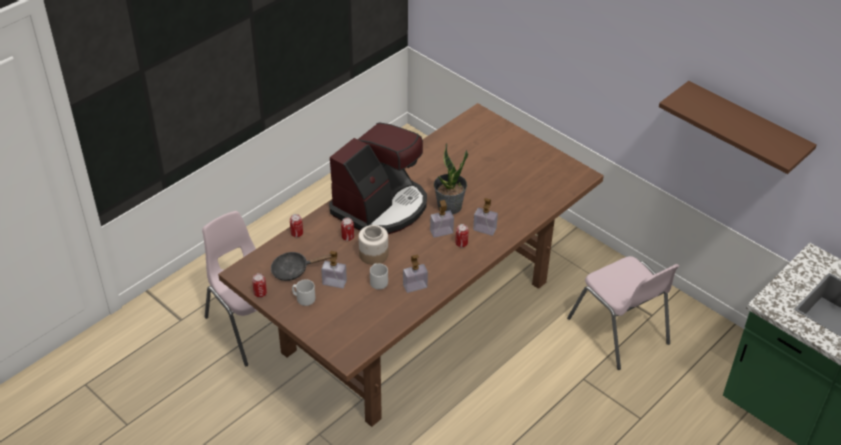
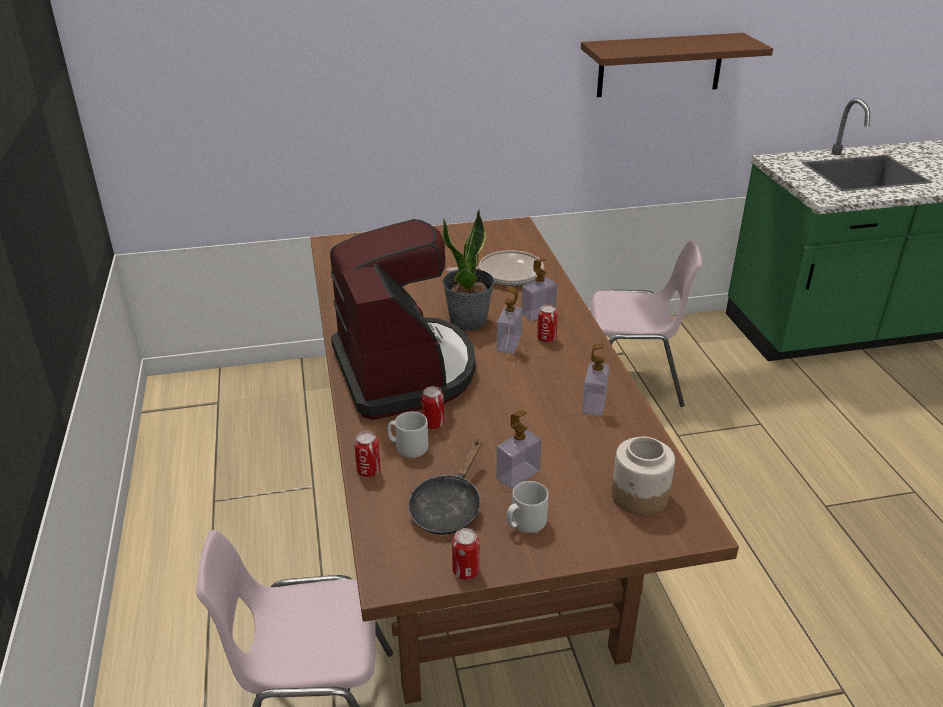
camera: 55 degrees left, 10 degrees down
(373, 254) = (494, 415): jar -> jar (639, 496)
(378, 281) = (554, 432): grey mug -> grey mug (408, 447)
(516, 198) = (506, 274): none -> frying pan

